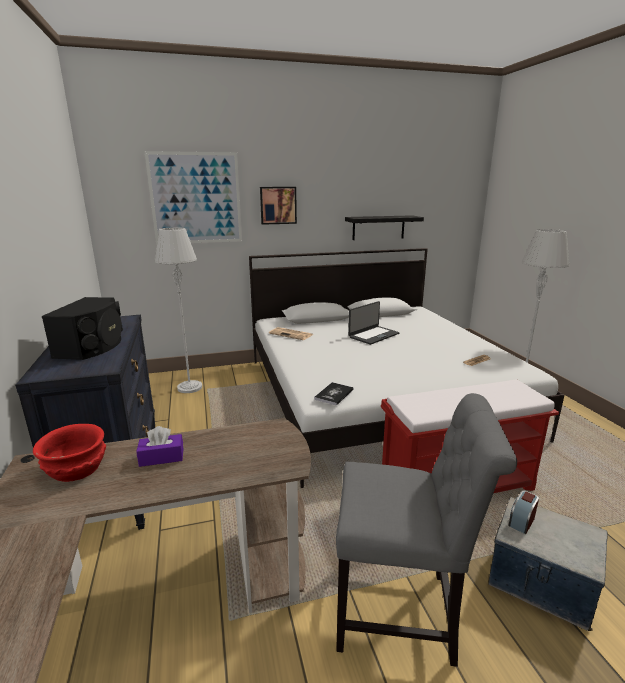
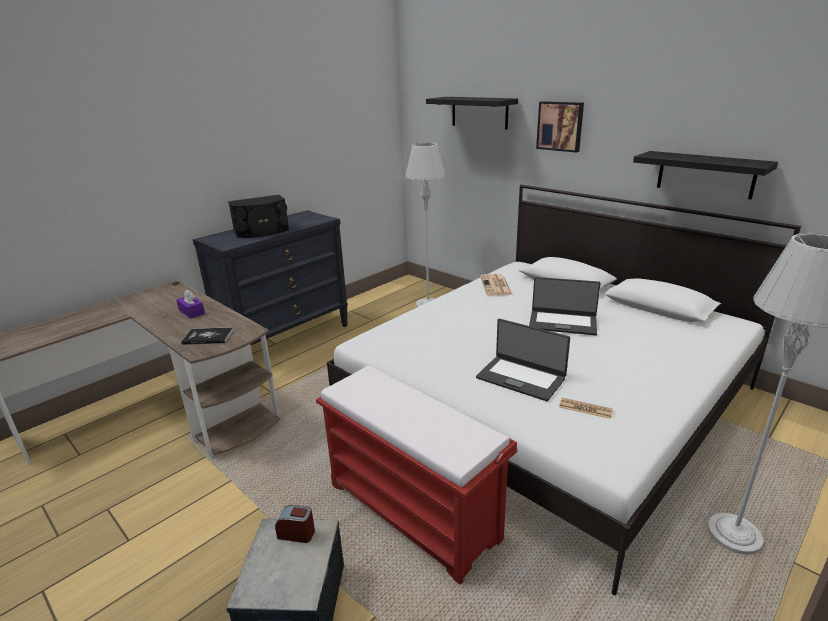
camera: 60 degrees right, 5 degrees up
(76, 468) = (171, 297): red bowl -> none
(196, 198) = (479, 112): picture -> black shelf
(334, 394) = (375, 345): book -> book (208, 337)
(402, 612) = (220, 515): grey chair -> none
(429, 364) = (521, 378): none -> laptop

